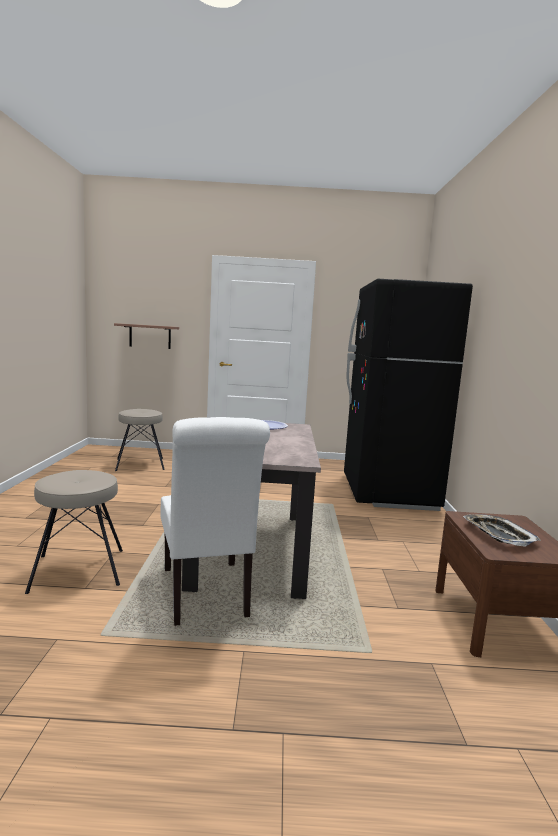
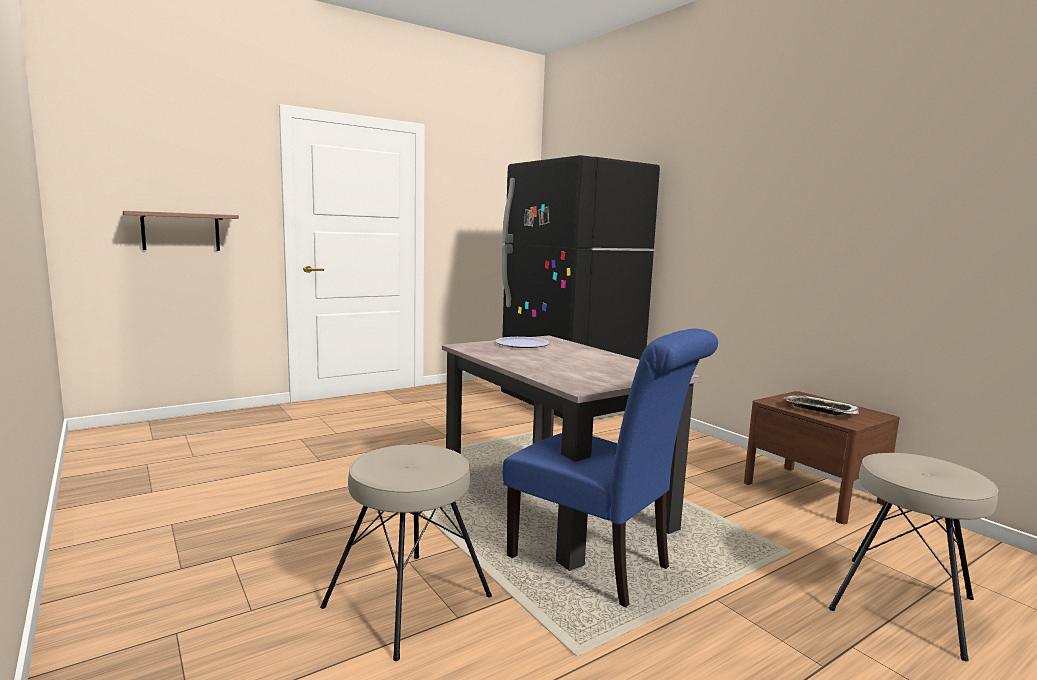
camera: 35 degrees left, 0 degrees up
(140, 464) = (225, 440): beige stool -> beige stool (904, 604)
(206, 596) = (597, 565): white chair -> blue chair

